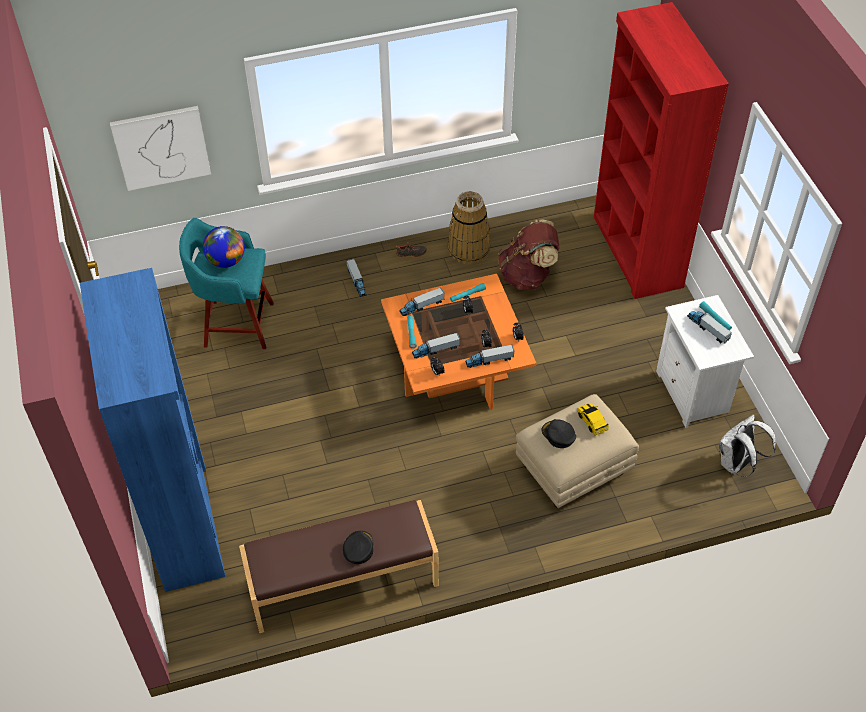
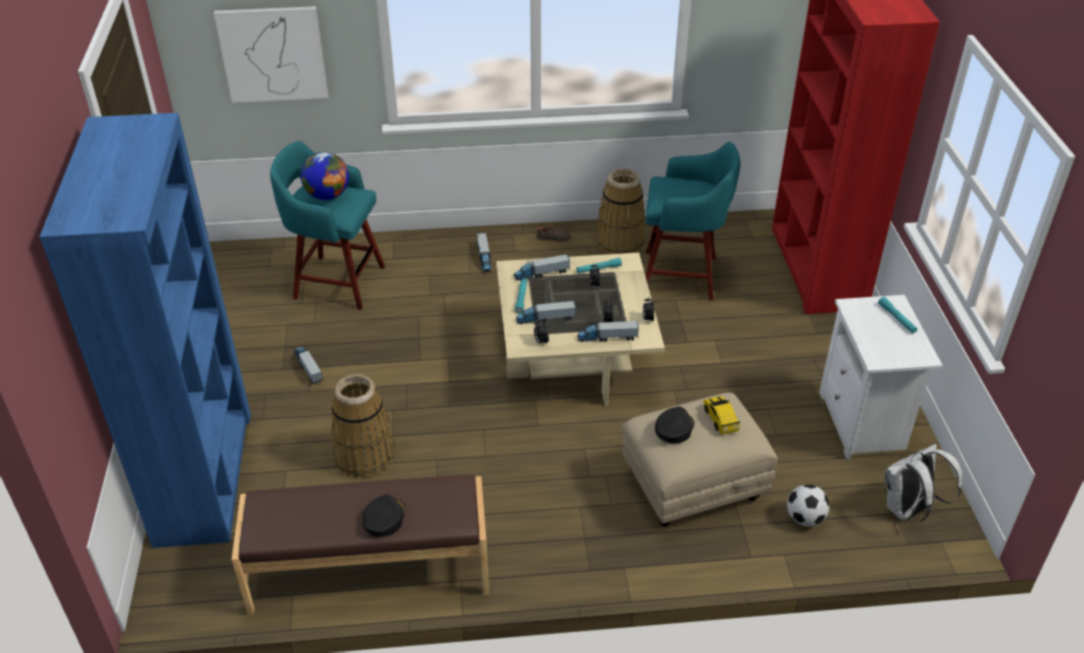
camera: 10 degrees right, 10 degrees down
(309, 485) = (364, 456): none -> basket
(456, 369) = (575, 358): orange coffee table -> beige coffee table
(527, 276) = (682, 276): brown backpack -> turquoise stool
(558, 435) = (674, 428): black cap -> black cap turned 60 degrees clockwise
(661, 483) = (805, 518): none -> football
(707, 329) = (885, 328): toy truck -> toy truck (308, 368)

